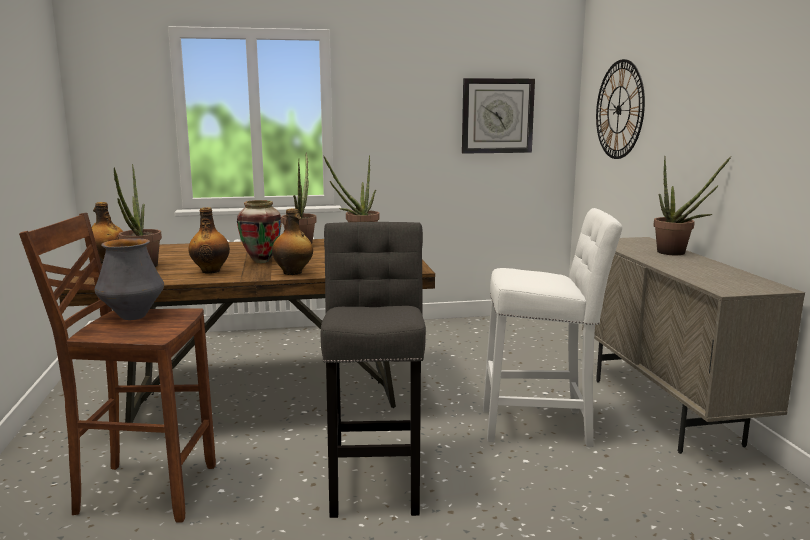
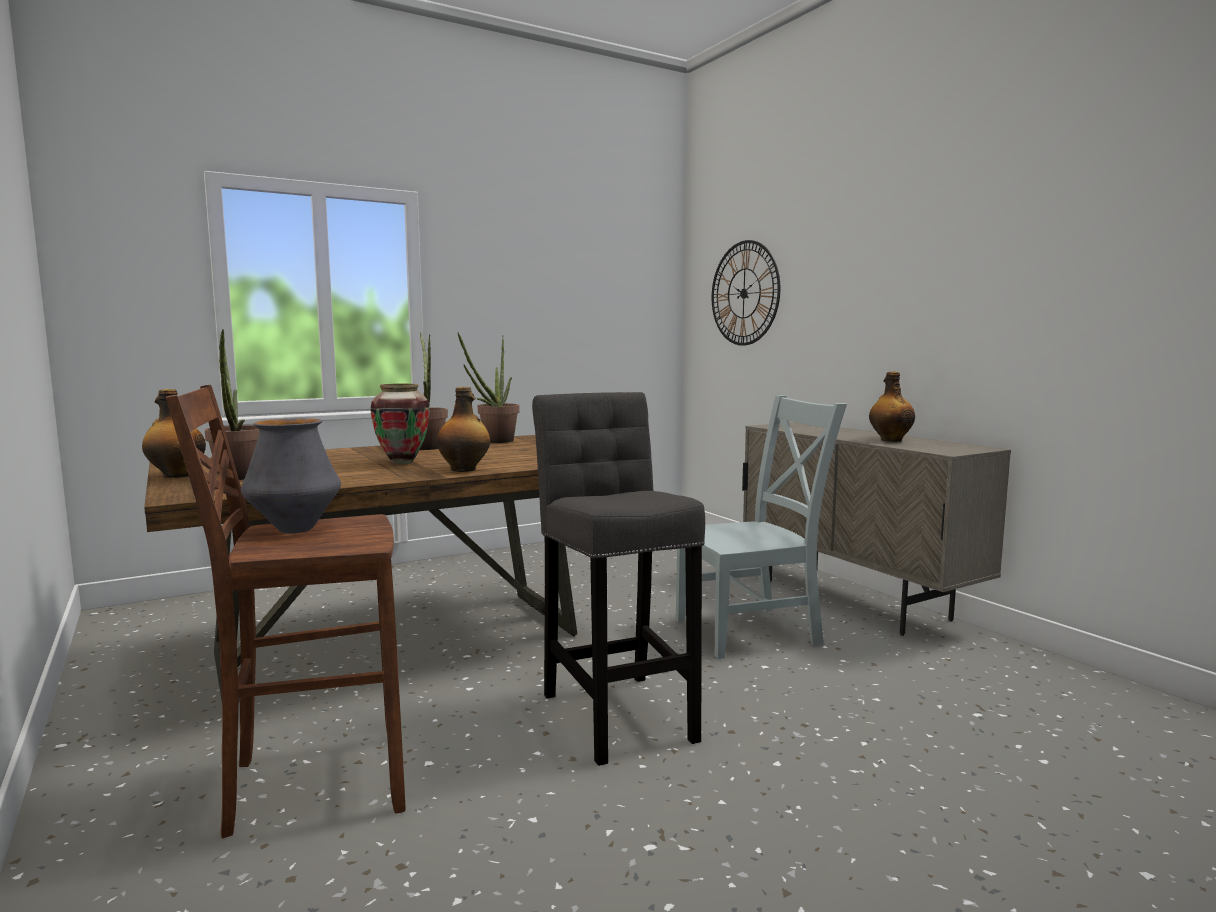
camera: 20 degrees left, 5 degrees down
(211, 271) = (349, 474): bottle -> bottle (890, 440)
(497, 116) = (605, 303): wall clock -> none
(542, 427) = (752, 631): white stool -> grey chair
(677, 253) = (850, 431): potted plant -> none

